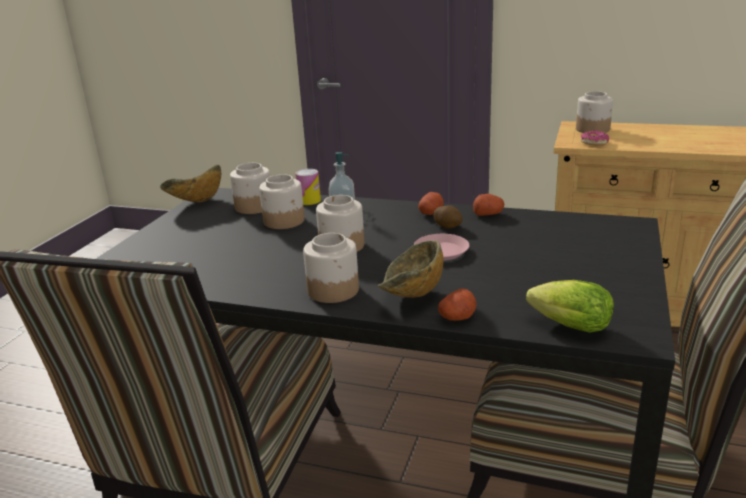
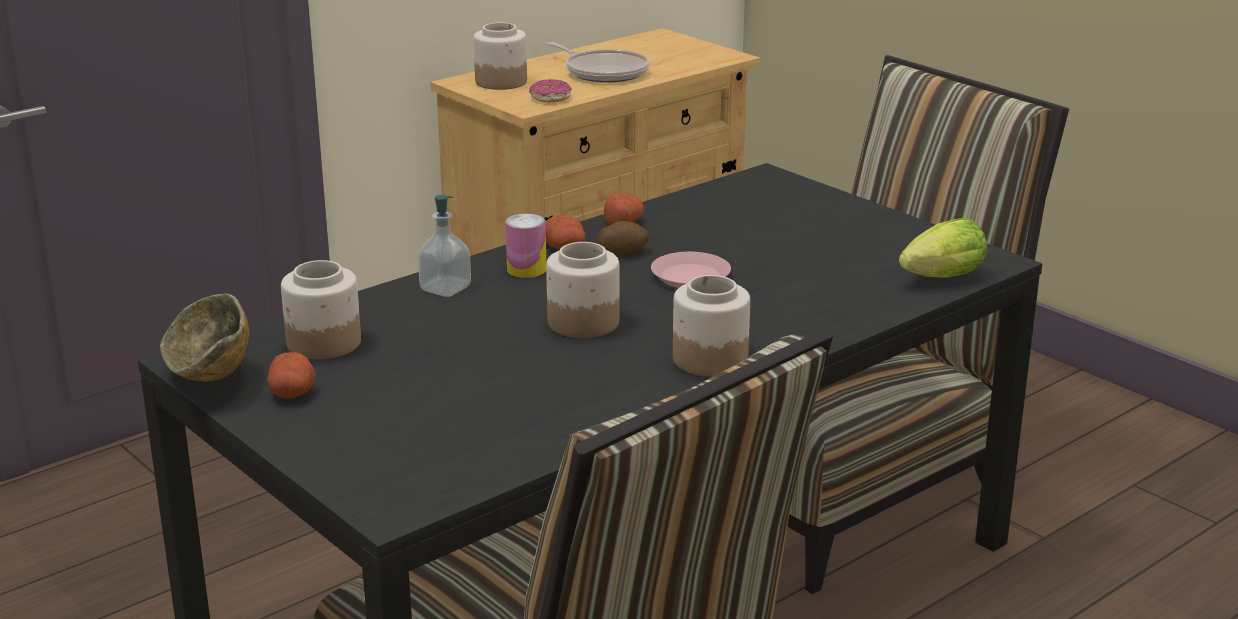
camera: 60 degrees left, 0 degrees up
(284, 221) = (428, 336): jar -> none
(309, 201) = (375, 302): can -> can (526, 269)
(411, 296) = (785, 324): bowl -> none
(457, 317) = (862, 317): potato -> potato (292, 393)
(662, 139) = (603, 72): none -> frying pan

